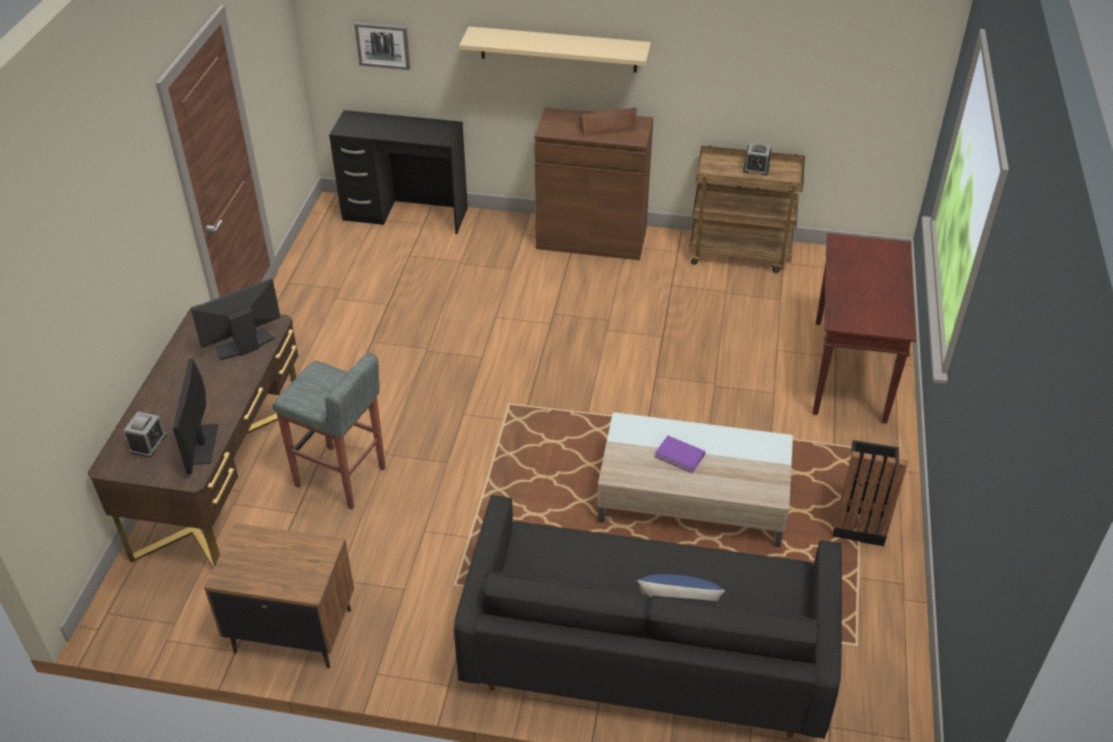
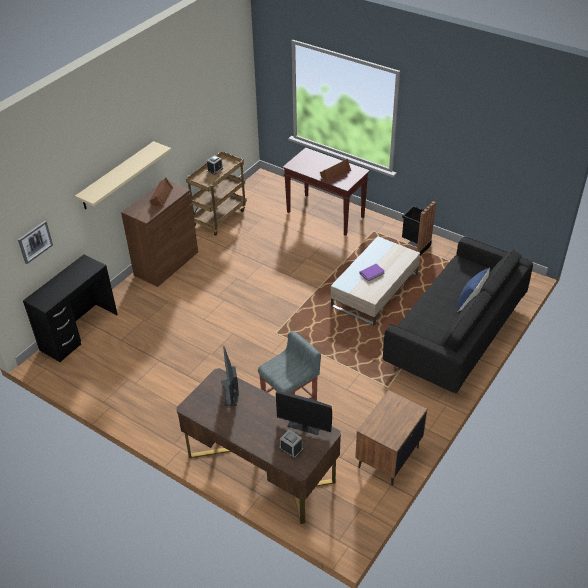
camera: 65 degrees left, 0 degrees up
(865, 298) = (335, 173): none -> brown speaker

